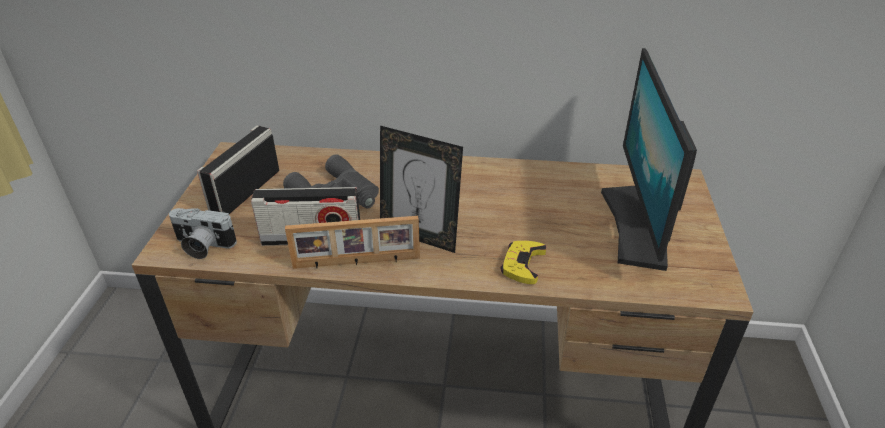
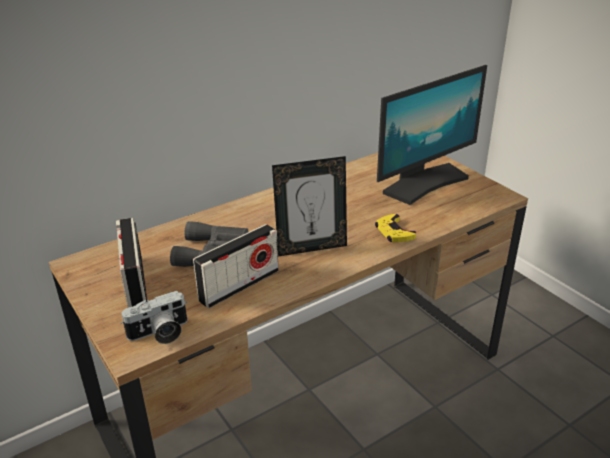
camera: 40 degrees left, 5 degrees down
(356, 263) = (294, 283): picture frame -> none
(637, 226) = (424, 183): monitor -> monitor turned 90 degrees counterclockwise

